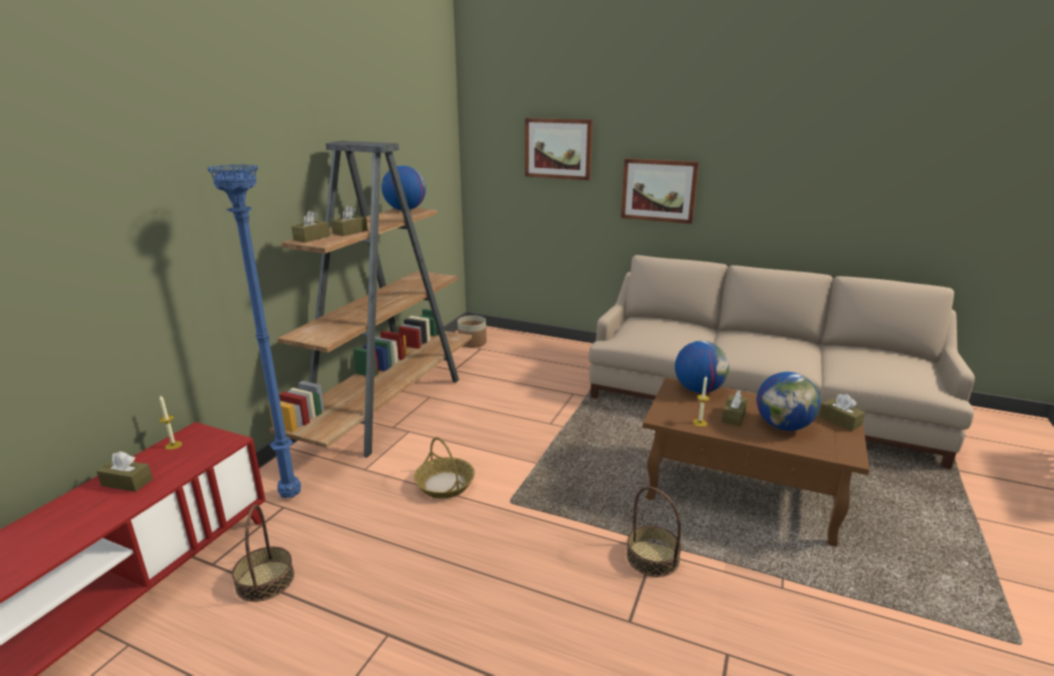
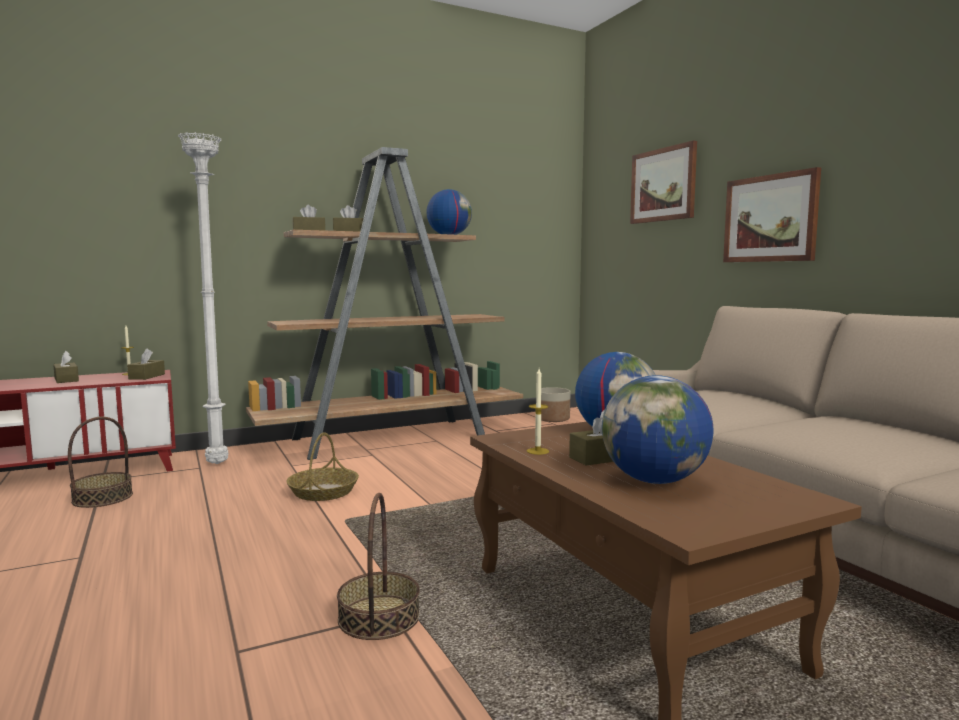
camera: 40 degrees right, 15 degrees down
(291, 494) = (219, 463): blue floor lamp -> white floor lamp
(840, 421) = (781, 501): brown tissue box -> brown tissue box (147, 376)

